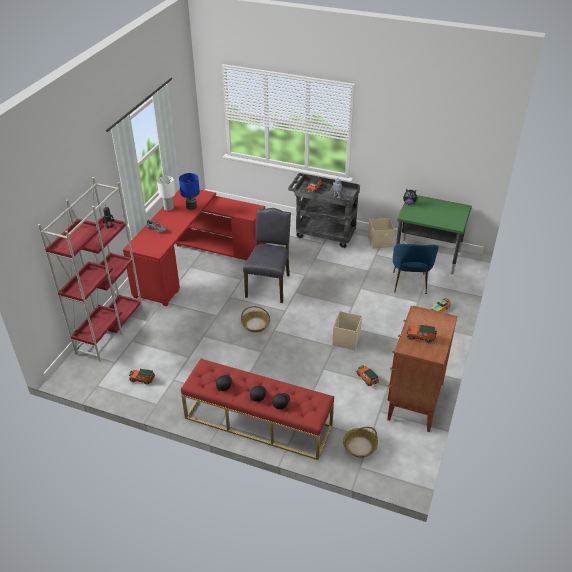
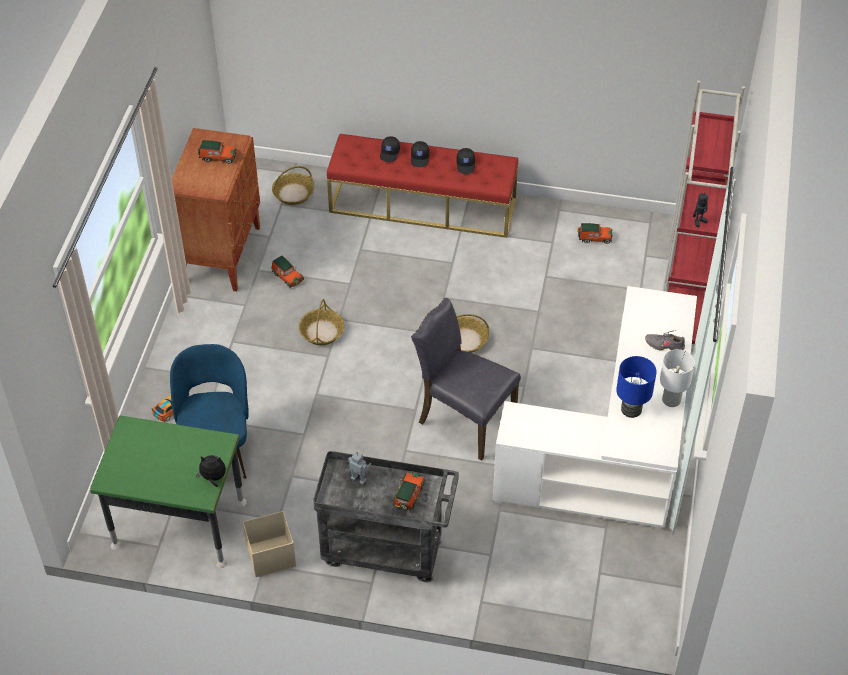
camera: 170 degrees right, 10 degrees up
(194, 262) = (615, 452): red desk -> white desk
(269, 285) = (464, 419): grey chair -> grey chair turned 120 degrees clockwise
(346, 340) = (321, 332): beige storage box -> basket

